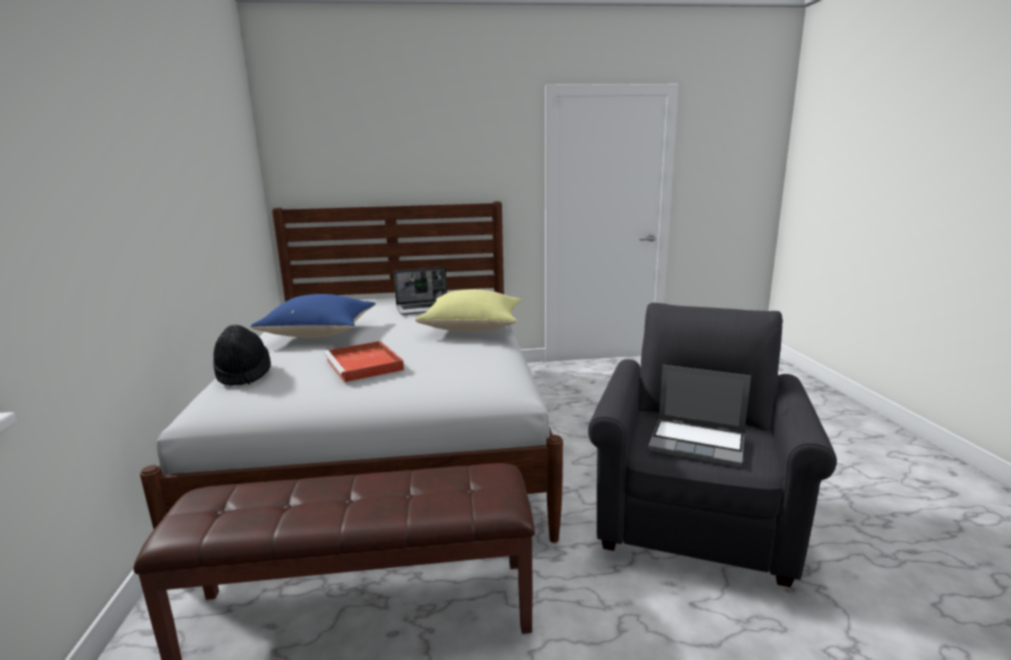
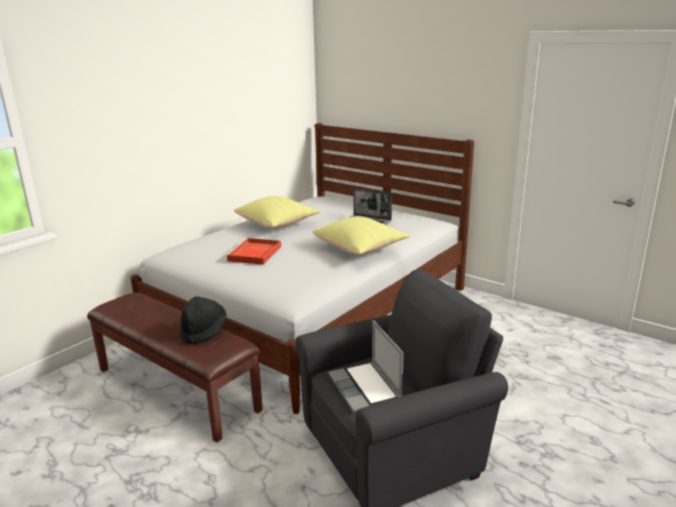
camera: 45 degrees right, 5 degrees up
(243, 374) = (203, 239): black hat -> black hat (204, 332)
(321, 334) = (277, 224): blue pillow -> yellow pillow

